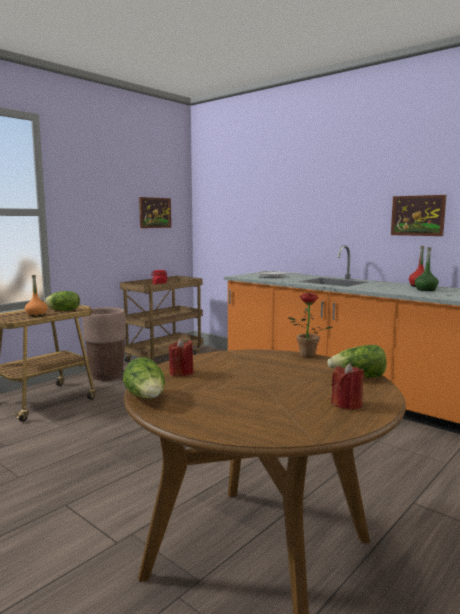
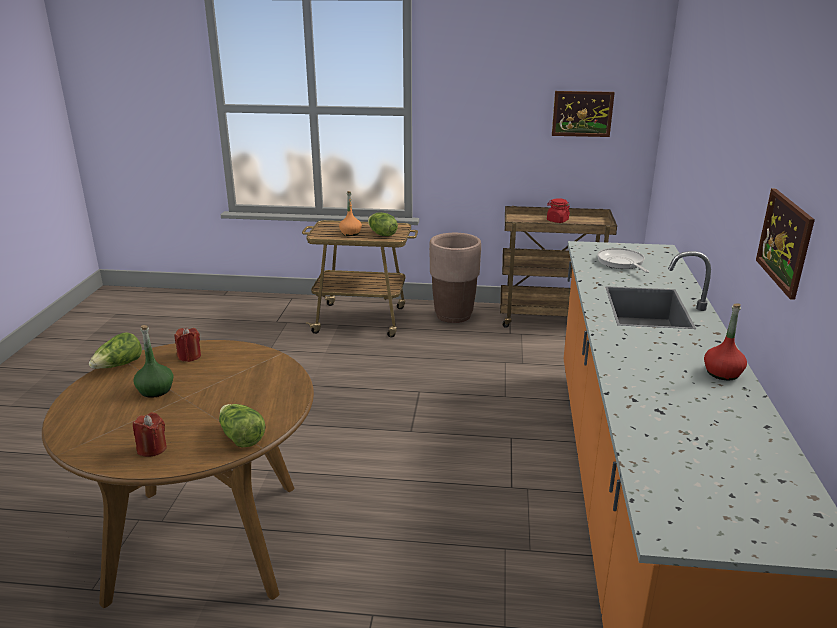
camera: 55 degrees right, 15 degrees up
(305, 356) = (293, 393): potted plant -> none
(425, 290) = (687, 384): green bottle -> green bottle (156, 390)

